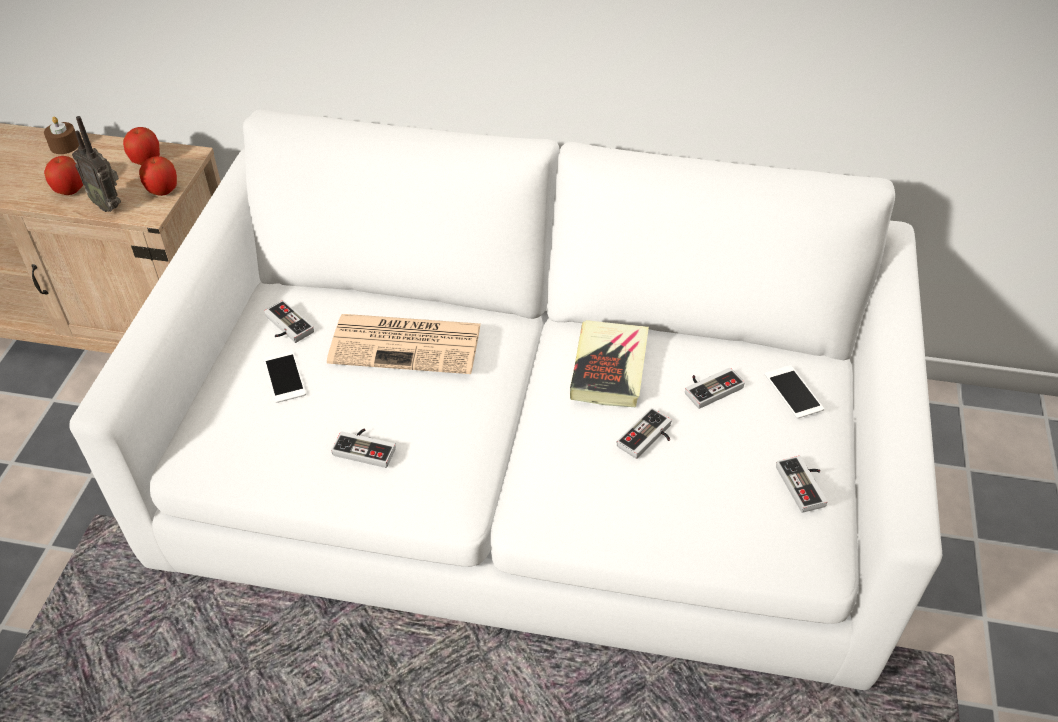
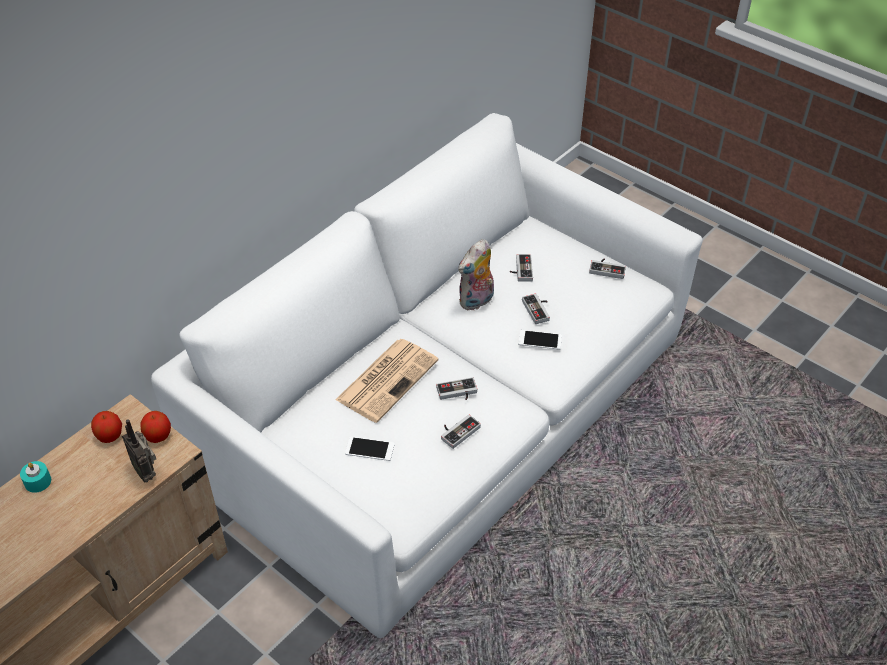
camera: 60 degrees left, 0 degrees up
(64, 145) = (38, 481): brown candle -> turquoise candle
(70, 190) = (104, 491): apple -> none
(108, 205) = (147, 472): radio -> radio turned 75 degrees clockwise
(285, 327) = (322, 433): game controller -> game controller (457, 393)
(609, 368) = (477, 301): book -> plush toy
(793, 392) = (546, 242): phone -> phone (540, 340)

